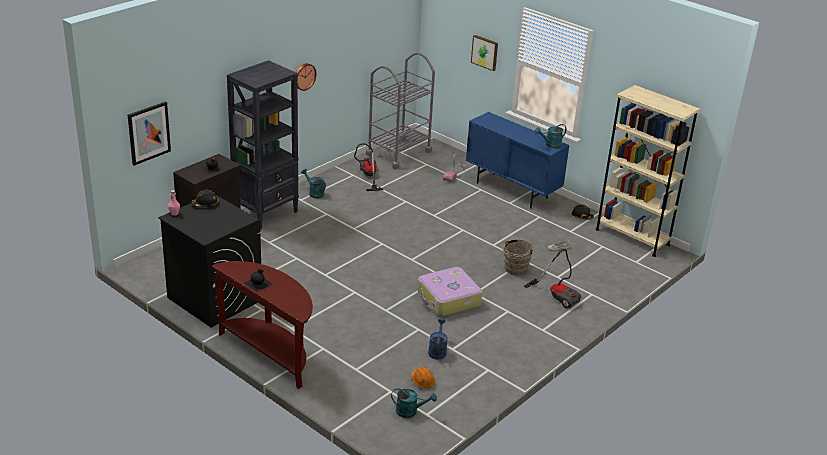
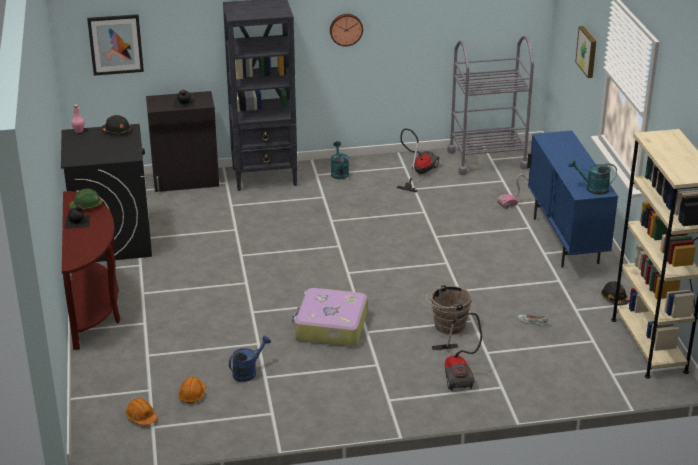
camera: 40 degrees right, 0 degrees up
(247, 269) = (86, 206): none -> green hard hat
(410, 412) = (141, 417): turquoise watering can -> orange hard hat

